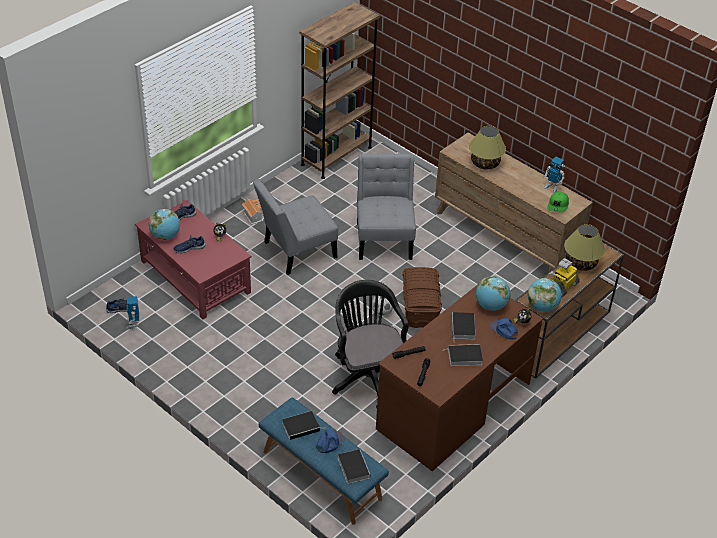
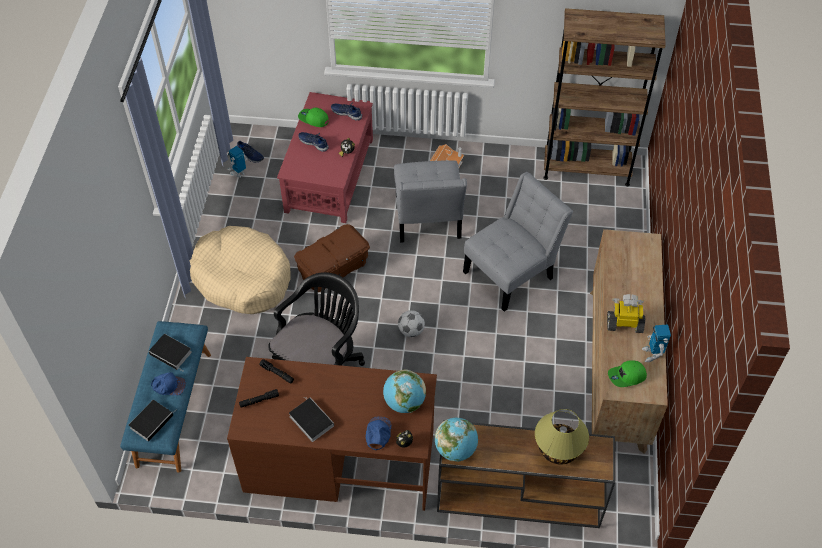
camera: 55 degrees right, 10 degrees up
(165, 236) = (313, 119): globe -> green cap
(239, 375) = (242, 278): none -> beige dog bed
(296, 251) = (427, 220): grey chair -> grey chair turned 120 degrees counterclockwise
(420, 307) = (445, 357): brown storage box -> brown storage box (333, 268)
(463, 328) = (350, 397): book -> none
(485, 163) = (626, 276): table lamp -> none
(562, 286) = (504, 451): toy robot -> toy robot (624, 323)

